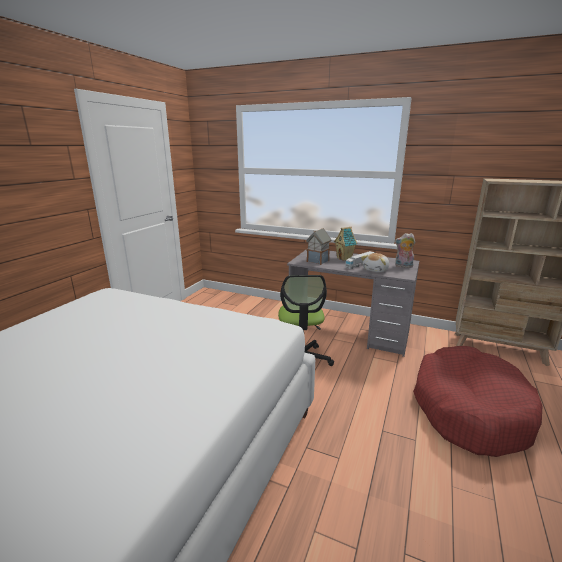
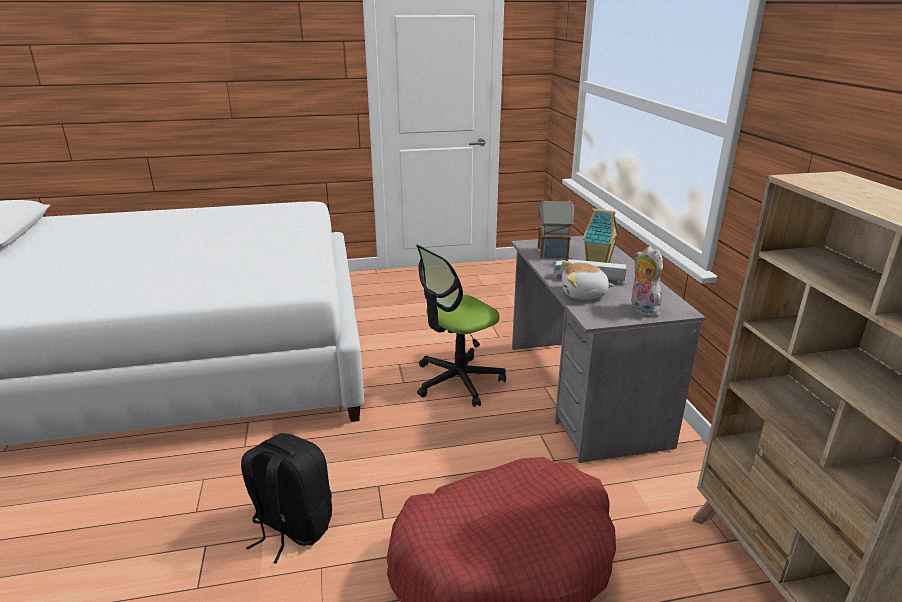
camera: 55 degrees right, 5 degrees up
(405, 489) = (291, 528): none -> black backpack

